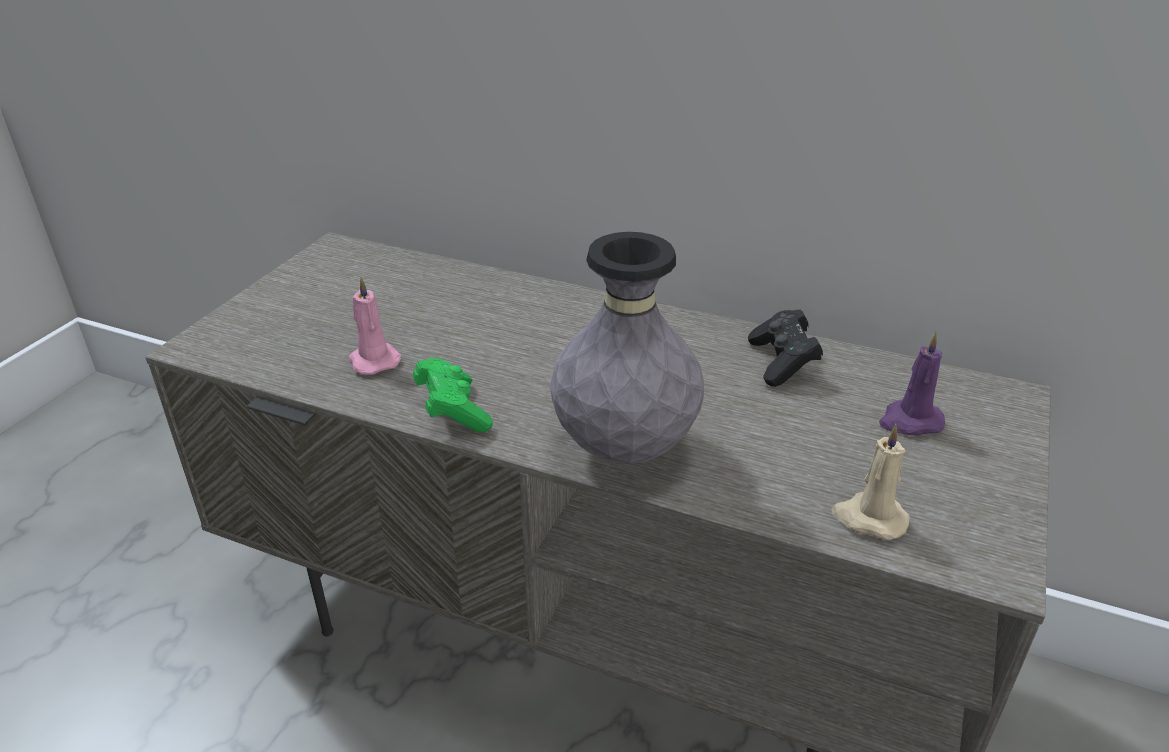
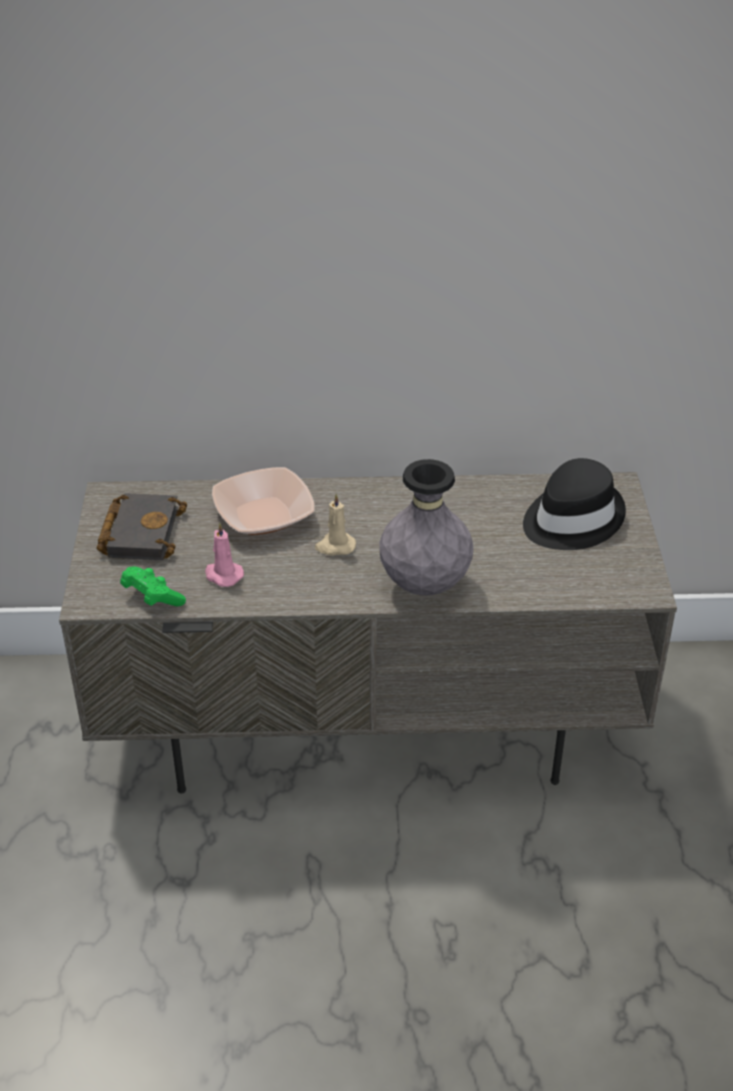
camera: 25 degrees left, 5 degrees up
(330, 290) = (140, 531): none -> black book
(453, 411) = (305, 593): green game controller -> green game controller (152, 598)
(483, 309) = (263, 516): none -> bowl
(782, 362) = (480, 500): black game controller -> none
(869, 518) = (576, 584): beige candle -> beige candle (335, 546)
(910, 421) = (571, 519): purple candle -> black hat

